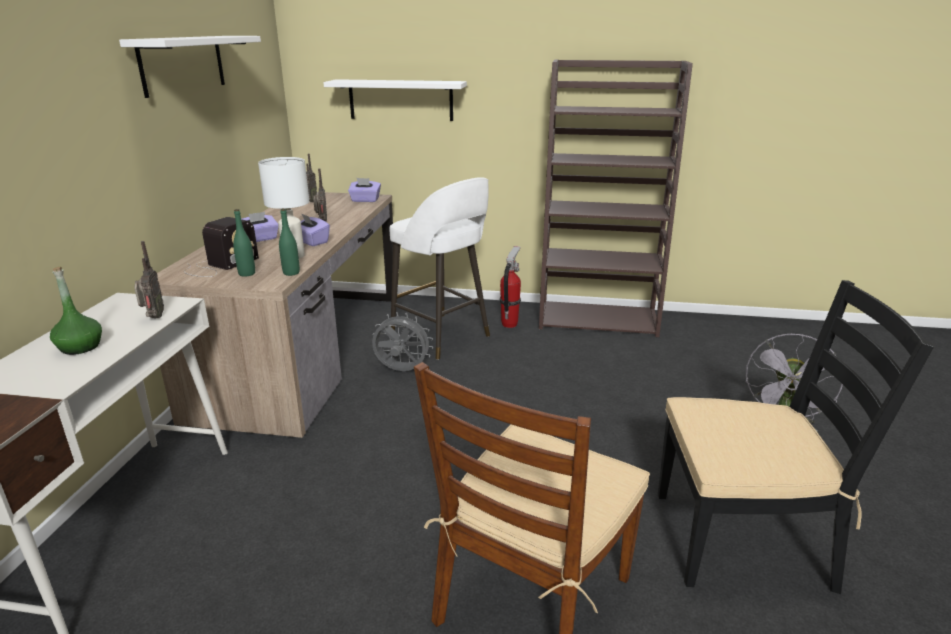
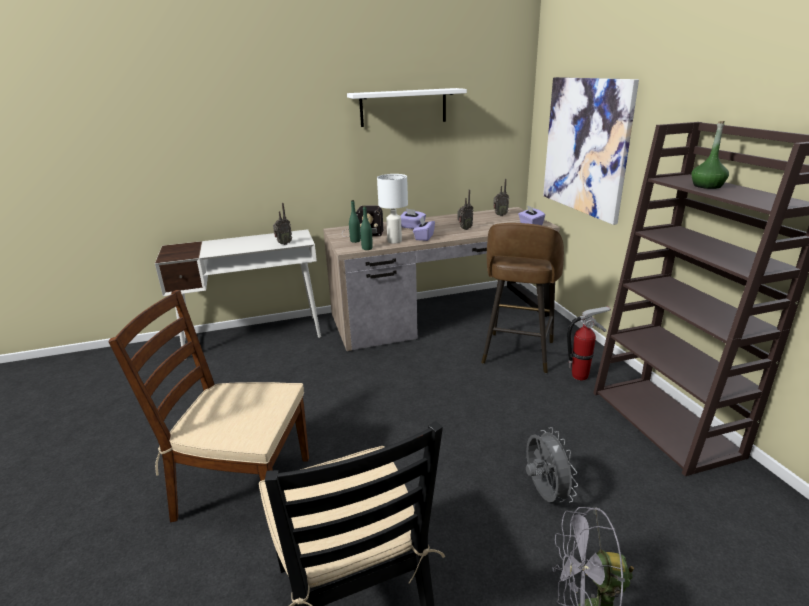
camera: 65 degrees right, 0 degrees up
(80, 347) = (245, 244): green bottle -> green bottle (707, 186)
(400, 100) = (585, 146): white shelf -> picture
(401, 371) = (450, 355): grey fan -> grey fan (544, 494)
(442, 337) = (517, 353): white stool -> brown stool

